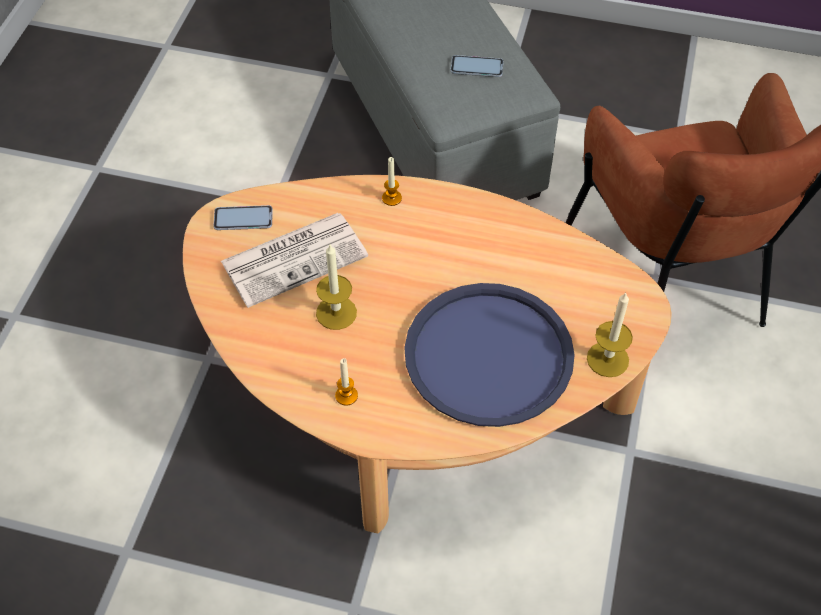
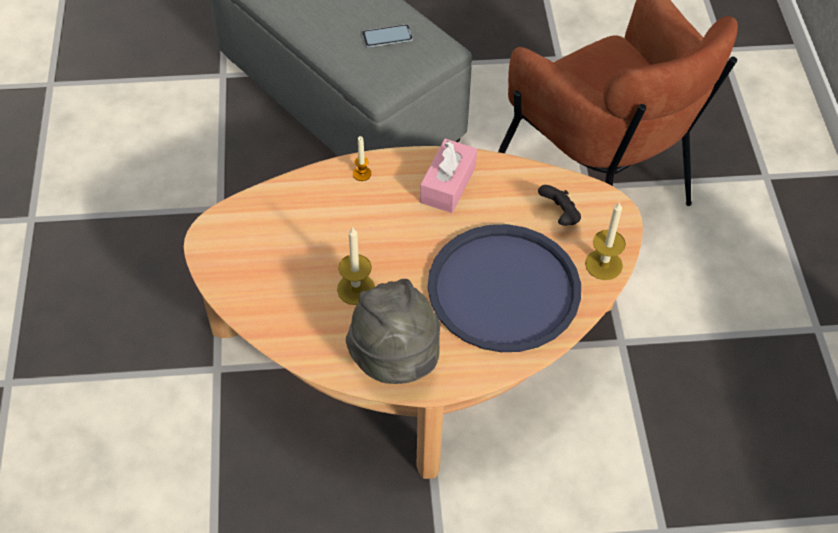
camera: 20 degrees left, 0 degrees up
(243, 218) = (234, 227): phone -> none
(295, 258) = (298, 250): newspaper -> none
(346, 396) = (396, 359): candle -> grey hat
(475, 231) = (448, 184): none -> pink tissue box
(580, 295) = (559, 216): none -> black game controller

